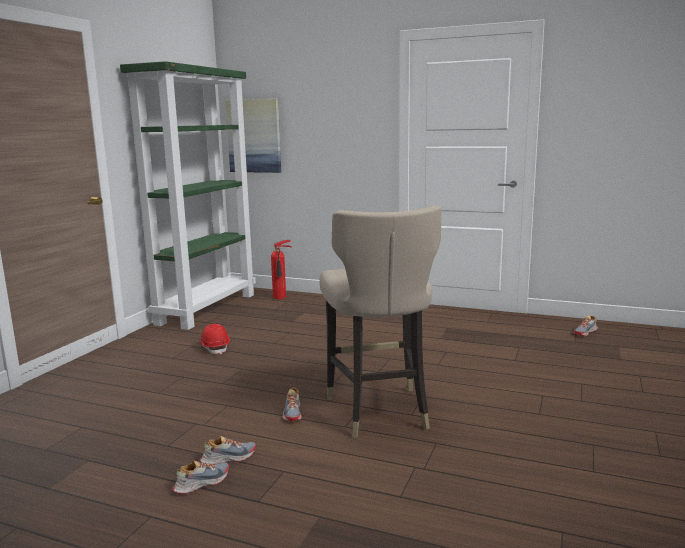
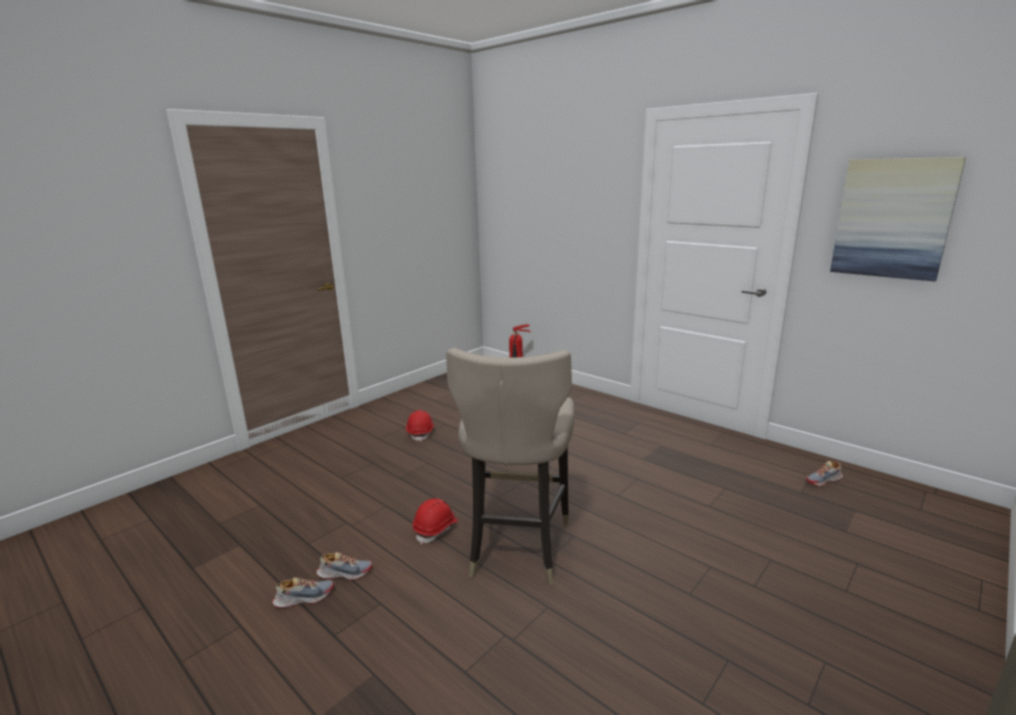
camera: 20 degrees right, 5 degrees up
(207, 308) = (444, 384): green bookcase -> none
(254, 136) = (505, 218): picture -> picture (892, 218)
(293, 412) = (436, 529): shoe -> red hard hat

